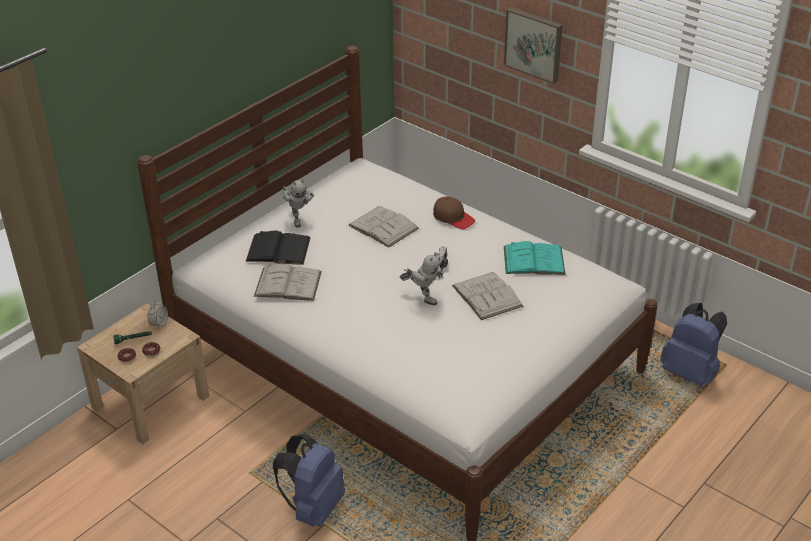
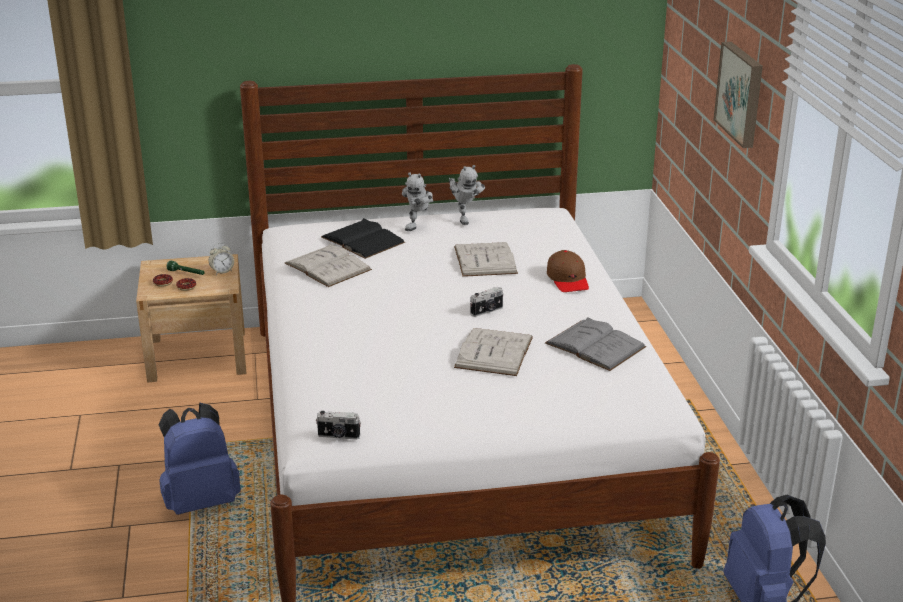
camera: 40 degrees right, 10 degrees down
(423, 297) = (429, 326): toy robot -> toy robot (464, 218)
(481, 407) = (338, 436): none -> camera
(534, 260) = (595, 345): turquoise book -> grey book

